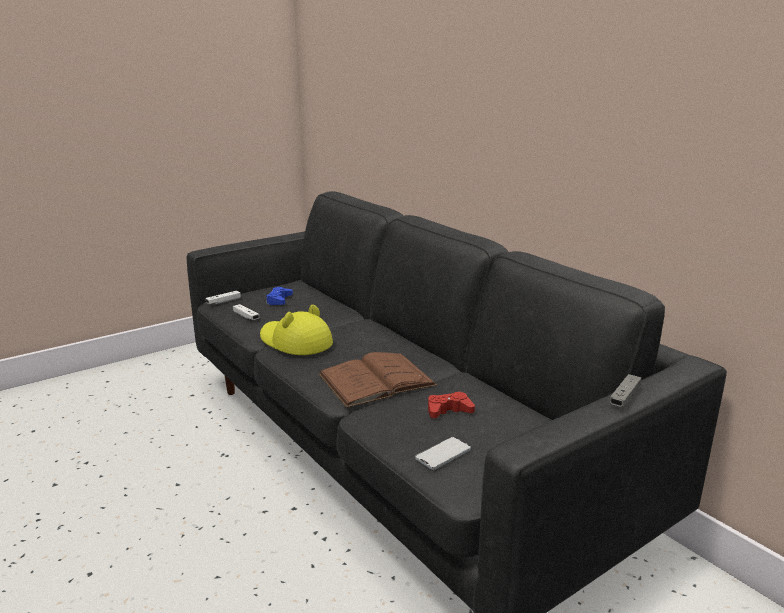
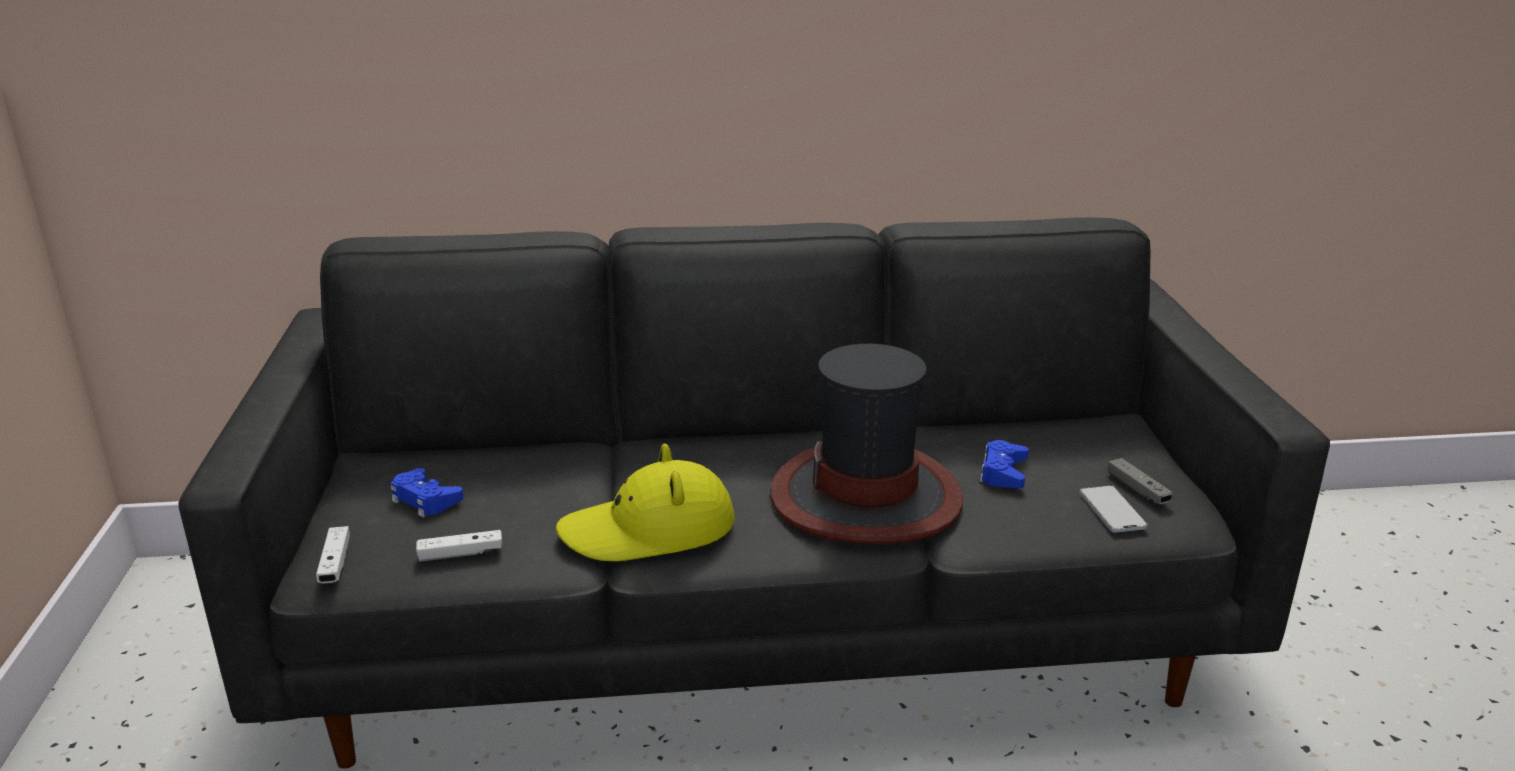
camera: 60 degrees left, 5 degrees up
(376, 380) = (867, 496): brown book -> hat
(448, 411) = (1003, 472): red game controller -> blue game controller
(624, 397) = (1199, 338): grey game controller -> grey game controller (1137, 490)

